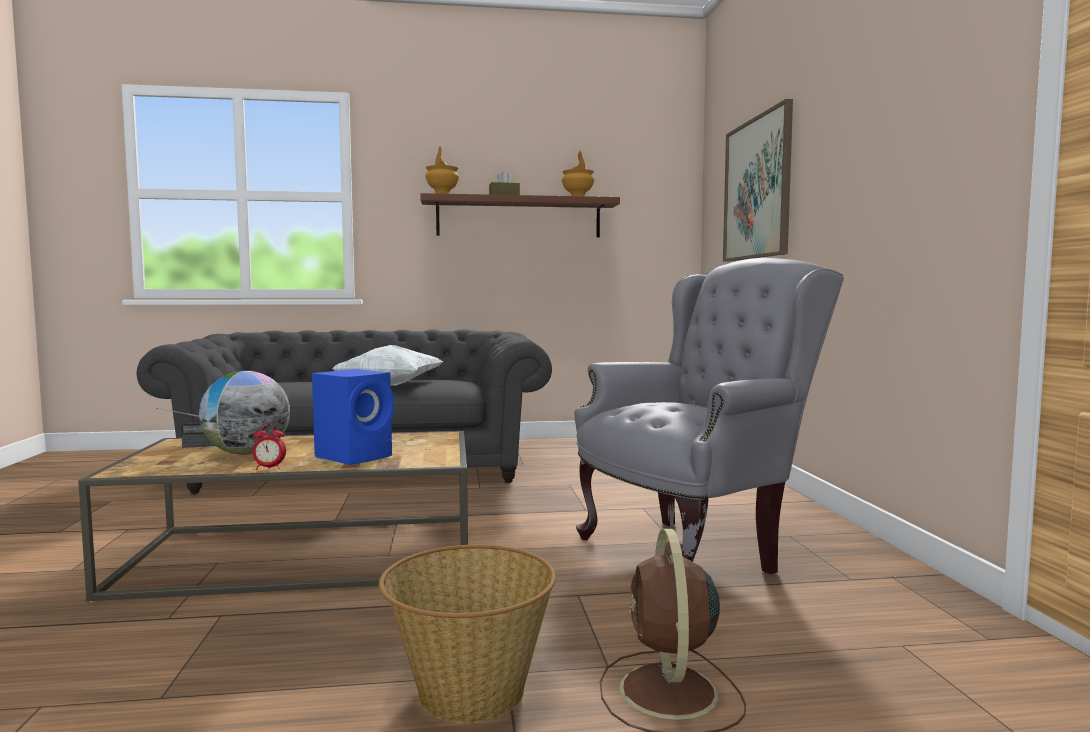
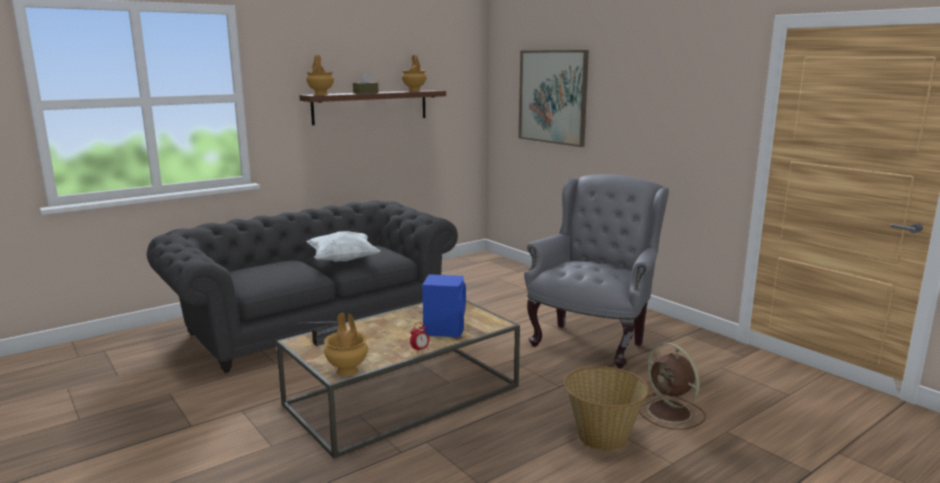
camera: 30 degrees left, 10 degrees up
(137, 471) = (348, 371): none -> brown vase
(247, 453) = (374, 341): globe -> none

